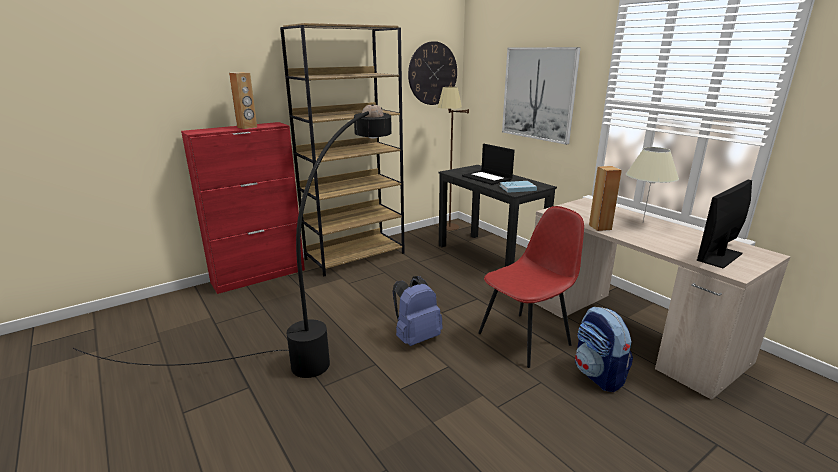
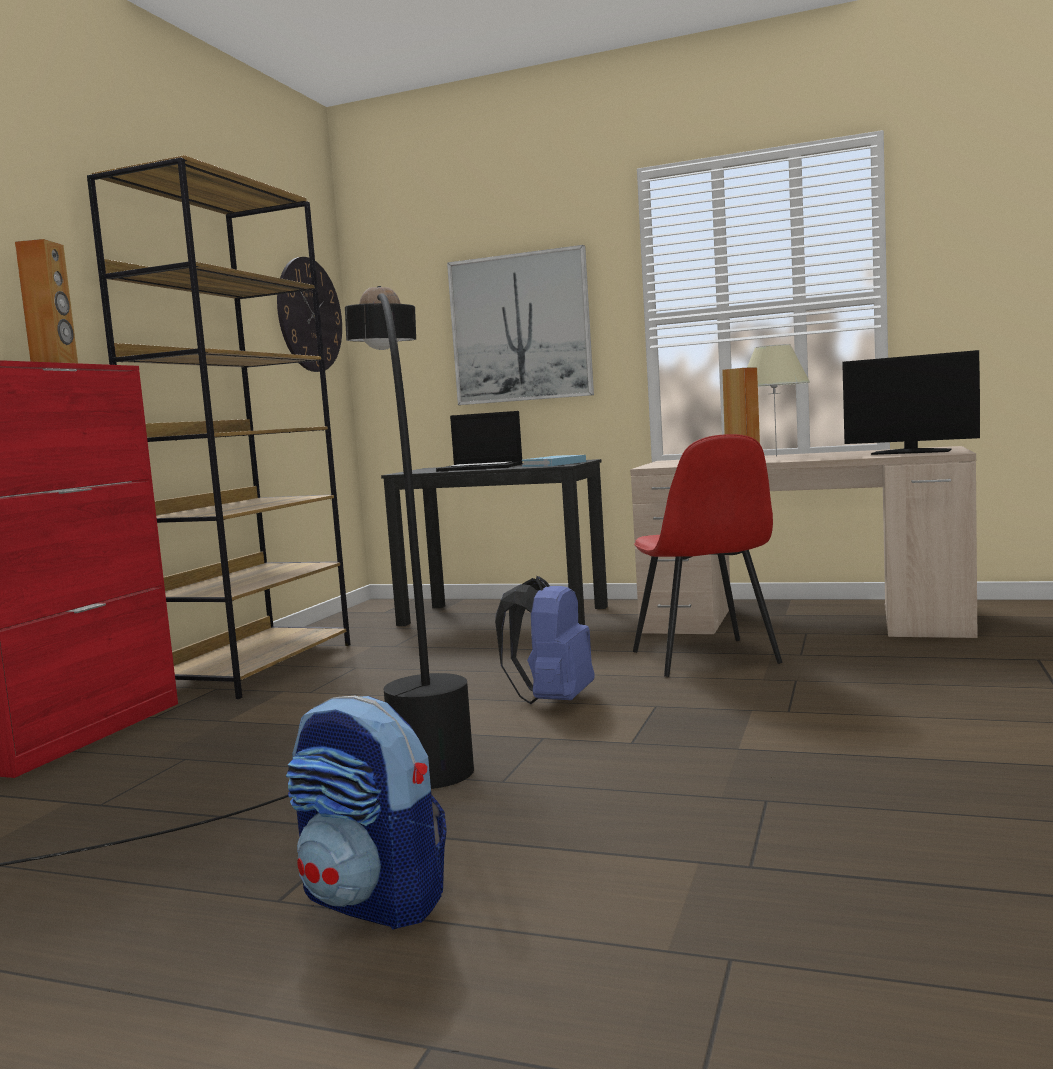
camera: 35 degrees left, 15 degrees down
(449, 230) = (380, 610): brown floor lamp -> none
(525, 338) = (705, 658): red chair -> red chair turned 150 degrees clockwise
(598, 375) = (845, 657): backpack -> backpack (374, 901)
(719, 257) = (911, 452): monitor -> monitor turned 75 degrees counterclockwise

